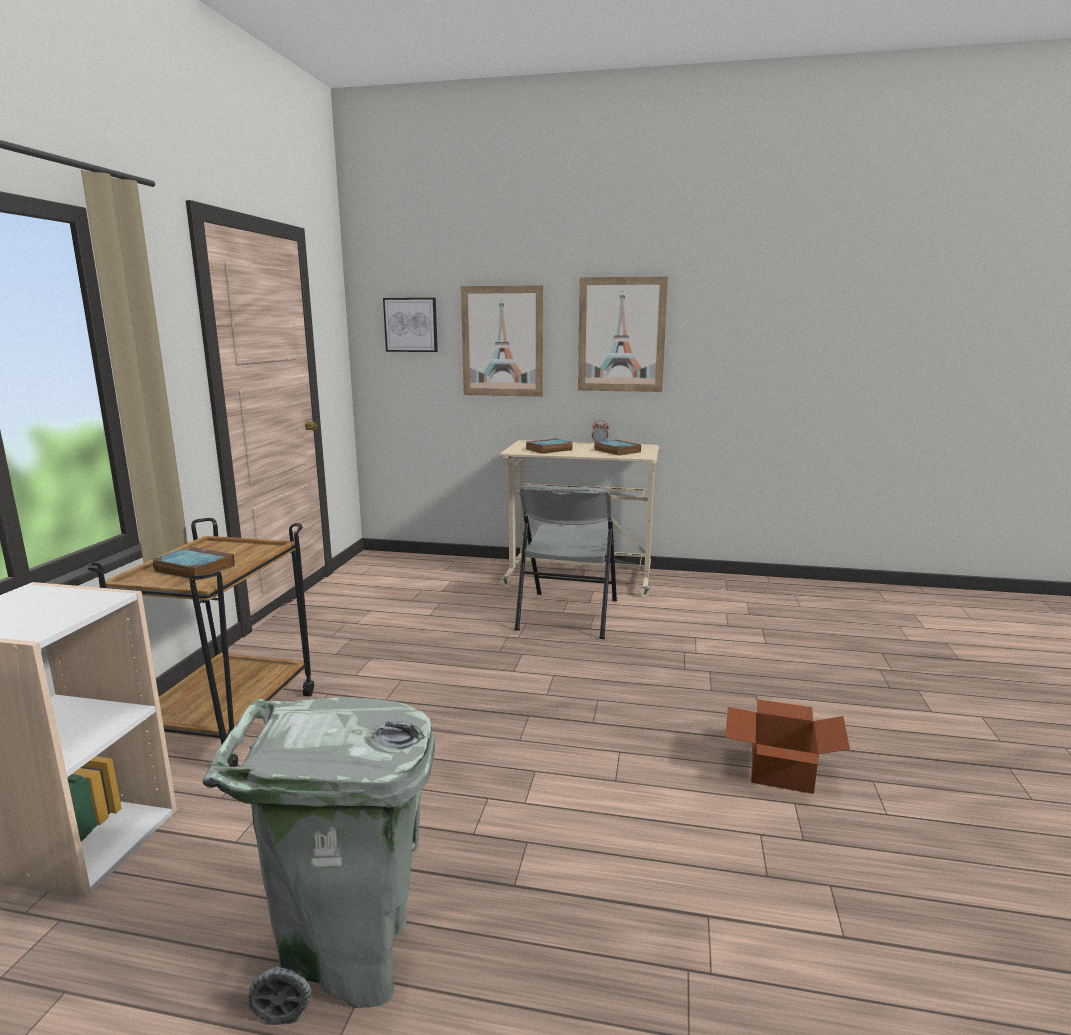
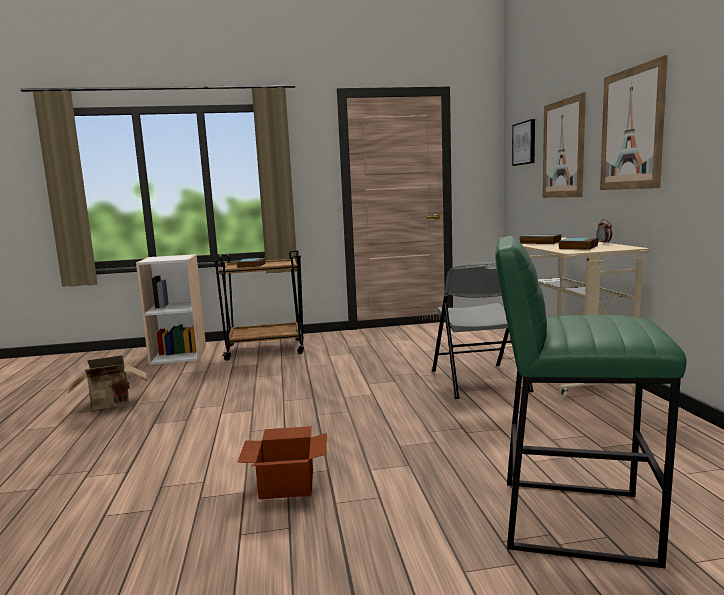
camera: 70 degrees right, 5 degrees down
(347, 958) = (112, 404): grey trash can -> cardboard box
(567, 615) = (478, 381): grey chair -> grey chair turned 90 degrees counterclockwise
(859, 656) = (572, 519): none -> green stool

